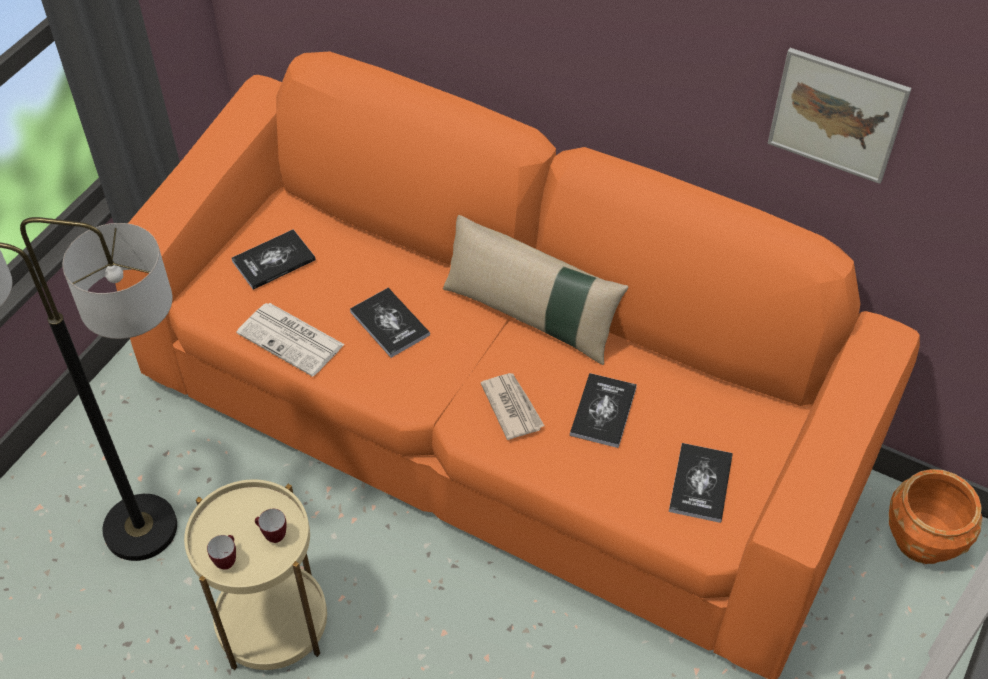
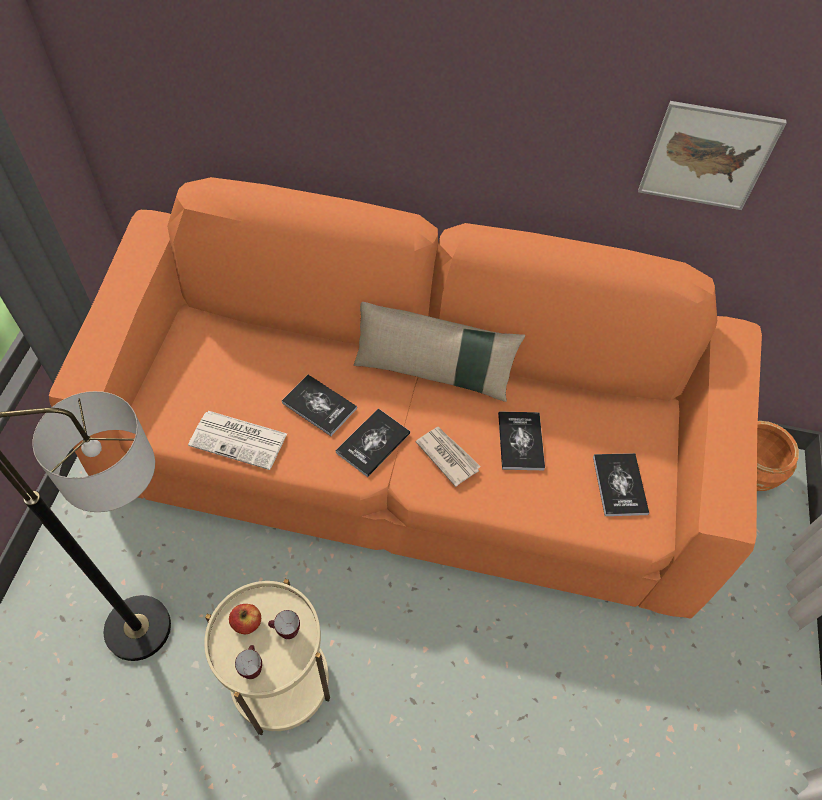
camera: 20 degrees left, 5 degrees up
(236, 518) = (247, 623): none -> apple
(273, 261) = (199, 371): book -> book (373, 443)

